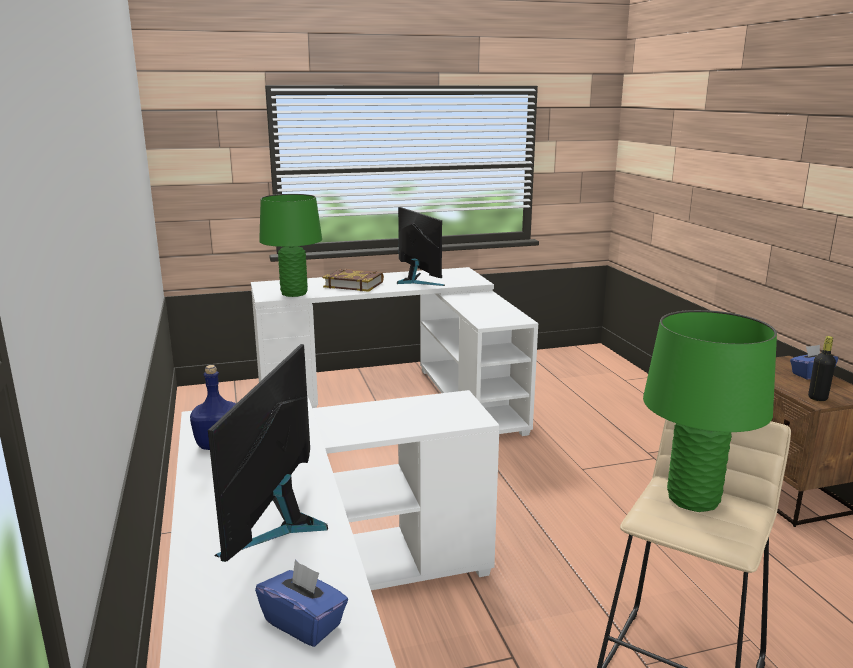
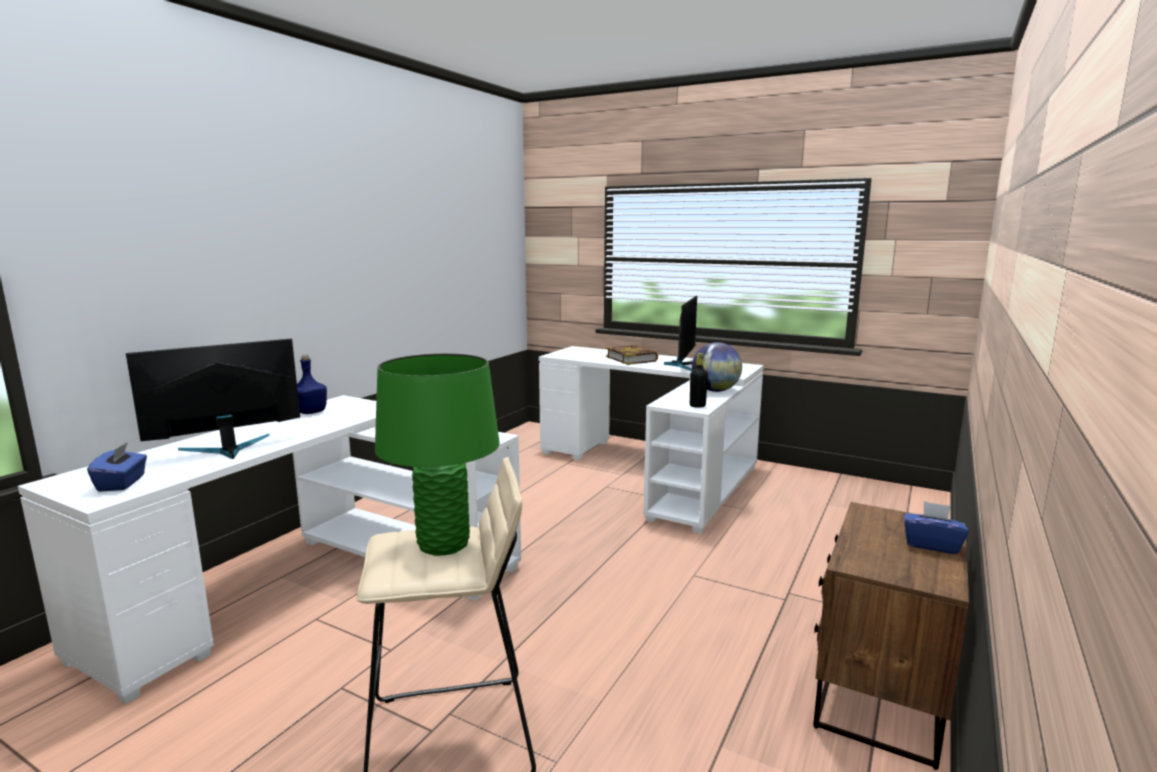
camera: 45 degrees right, 5 degrees down
(294, 293) = (575, 356): green table lamp -> none
(486, 300) = (715, 390): none -> globe
(817, 398) = (865, 562): black bottle -> black bottle (697, 406)

